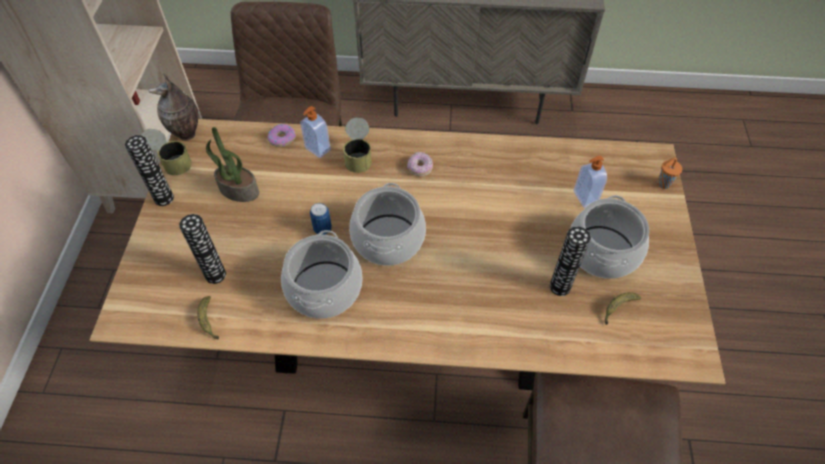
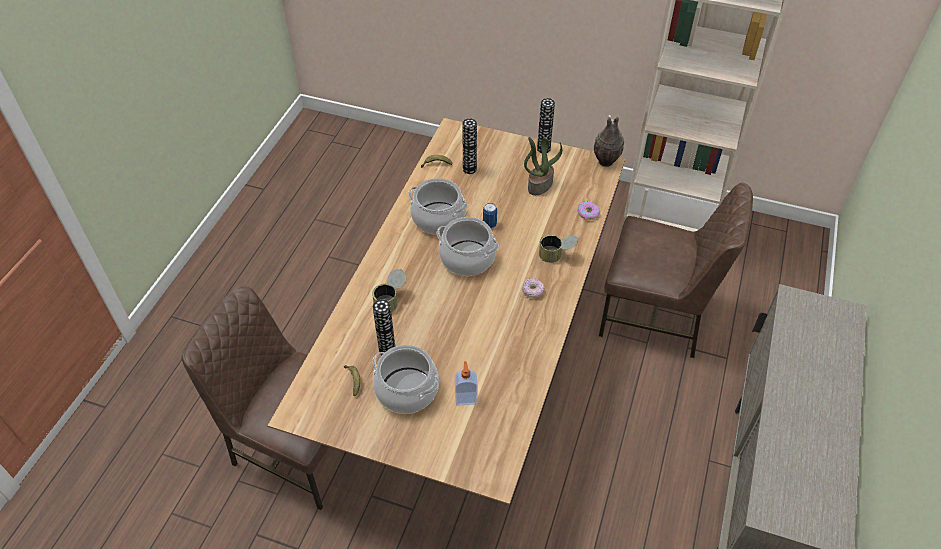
camera: 105 degrees right, 5 degrees down
(171, 162) = (578, 153): can -> can (391, 300)
(317, 149) = (570, 232): soap dispenser -> none
(662, 184) = (461, 468): orange cup -> none

